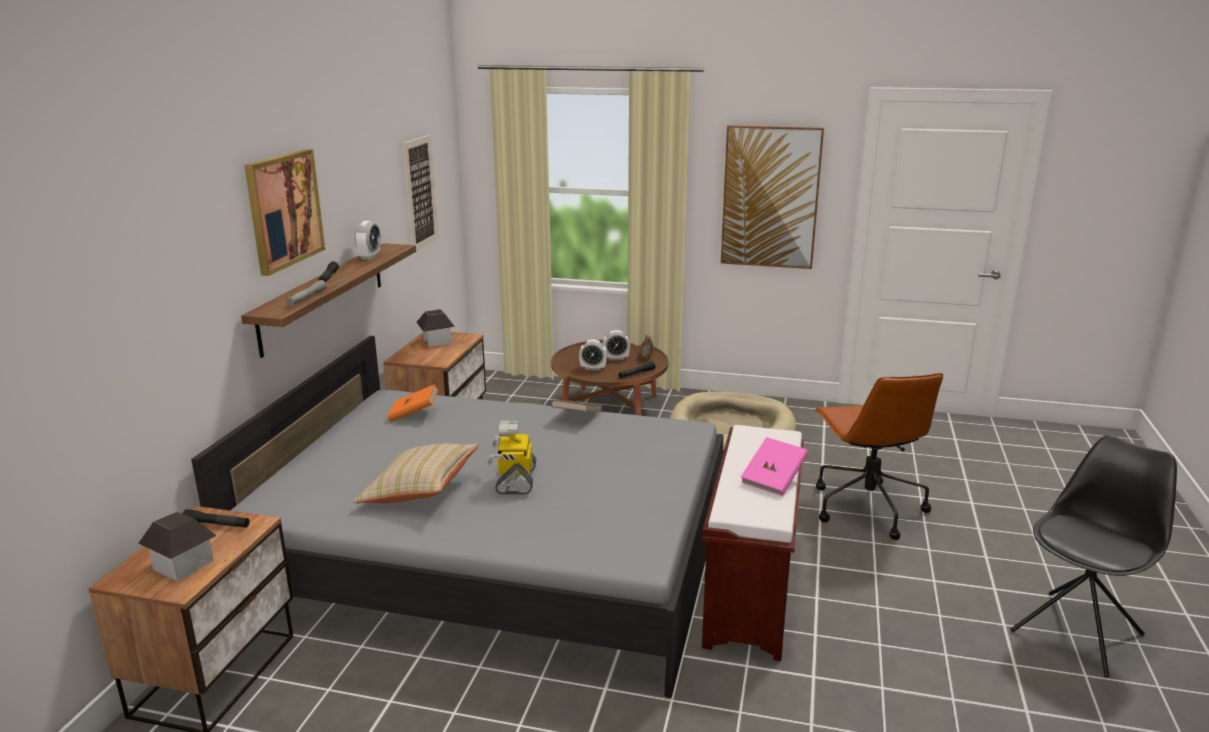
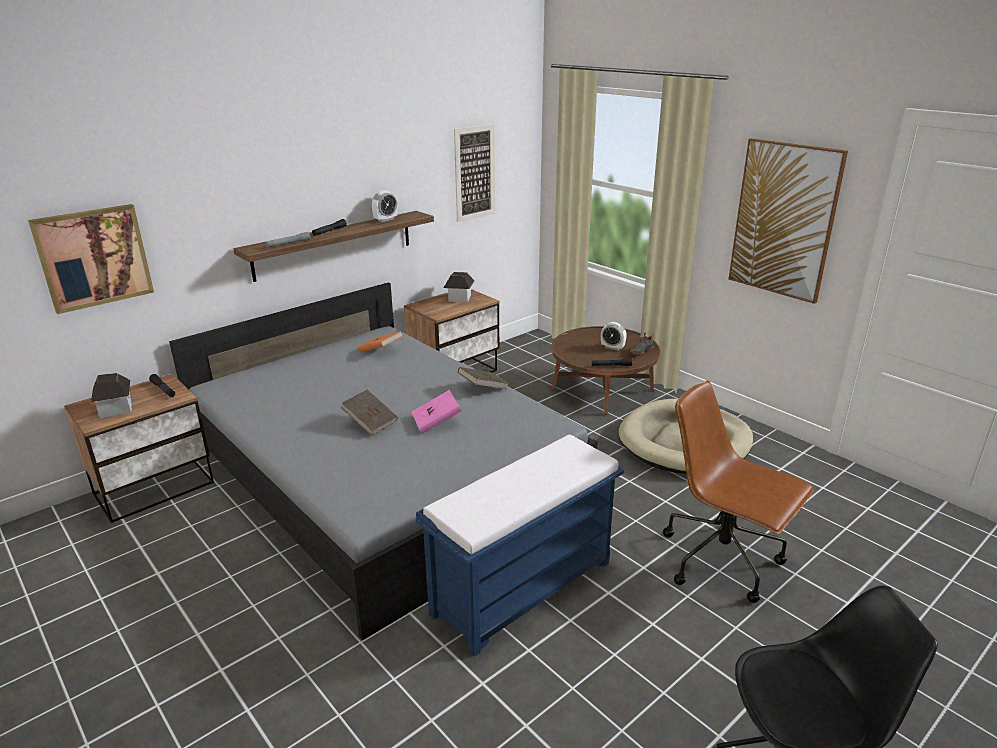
camera: 35 degrees right, 5 degrees up
(284, 210) = (290, 174): picture -> picture (94, 257)
(419, 491) = (305, 408): beige pillow -> none
(515, 480) = (370, 422): toy robot -> brown book
(593, 368) = (582, 351): alarm clock -> none
(749, 590) = (523, 586): brown bench -> blue bench
(773, 480) = (524, 494): pink book -> pink book (436, 422)
(866, 507) = (723, 561): brown office chair -> brown office chair turned 105 degrees clockwise

